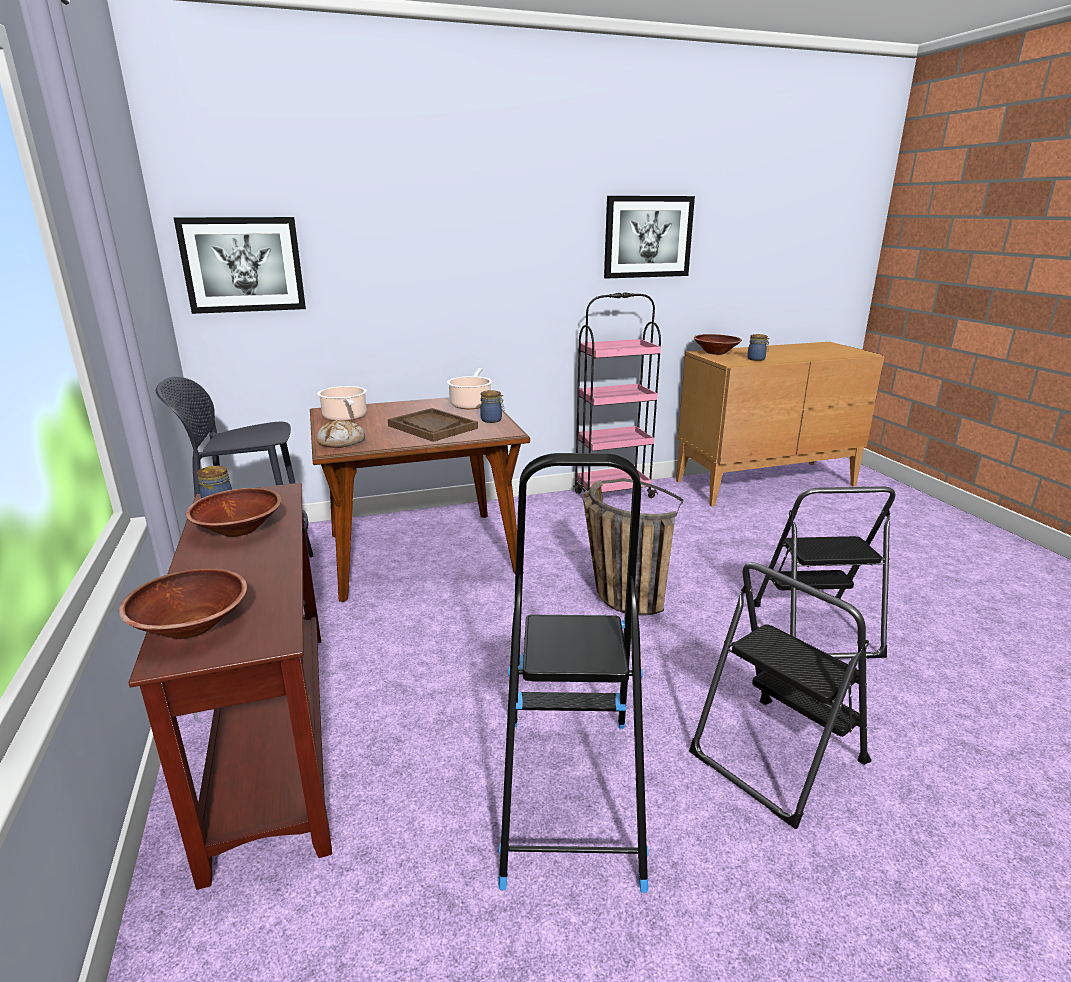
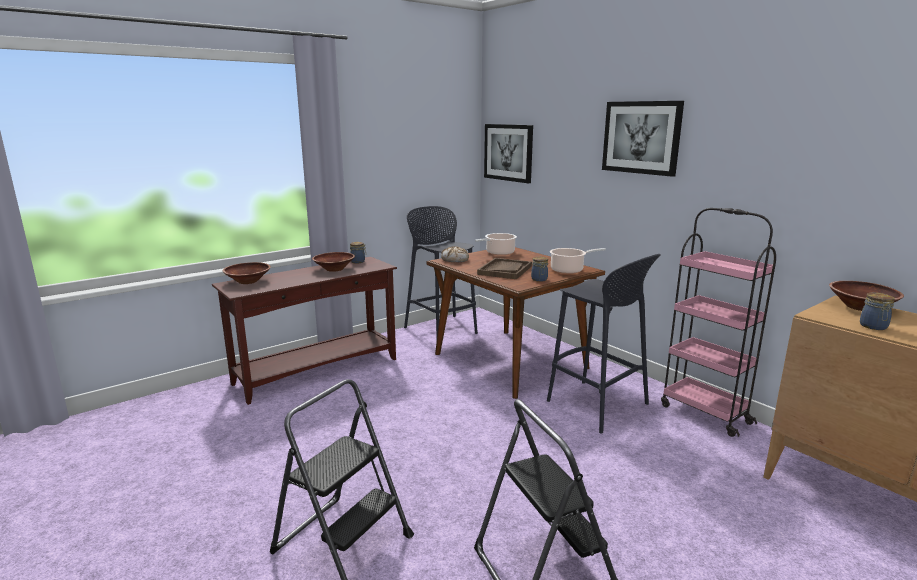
camera: 70 degrees right, 5 degrees down
(566, 534) = (597, 405): none -> grey stool
(569, 791) = (294, 458): black step ladder -> none
(616, 593) = (519, 443): basket -> none
(648, 237) = (804, 155): picture -> picture (641, 137)

